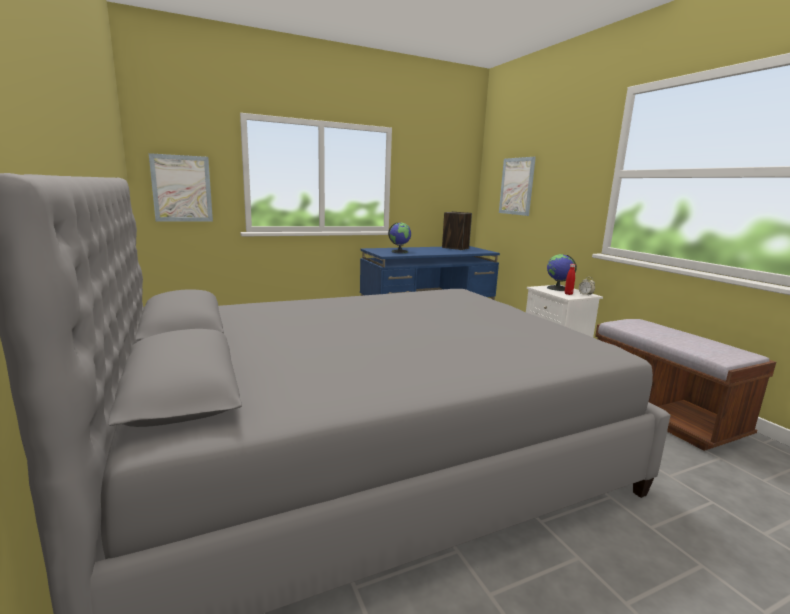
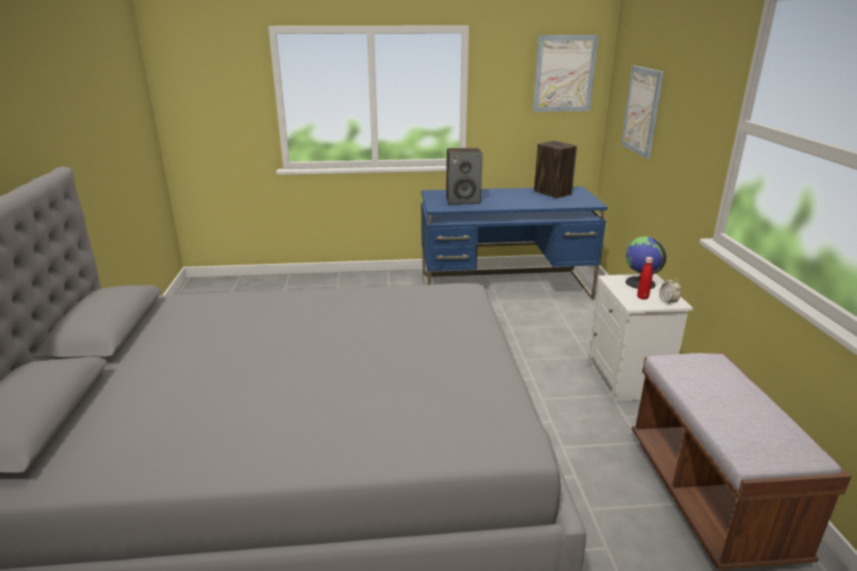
camera: 20 degrees right, 10 degrees up
(182, 188) = (209, 121): picture -> picture (564, 74)
(399, 252) = (463, 200): globe -> speaker

